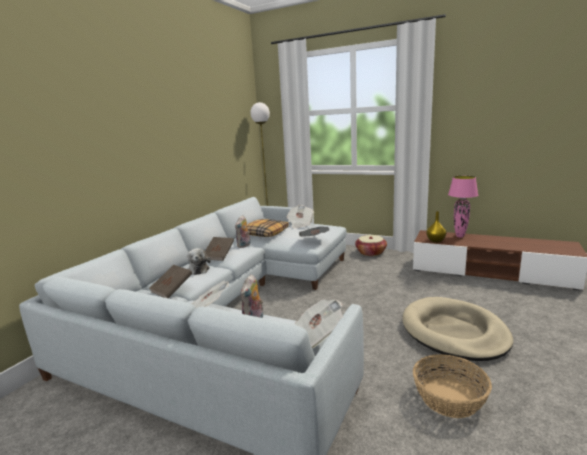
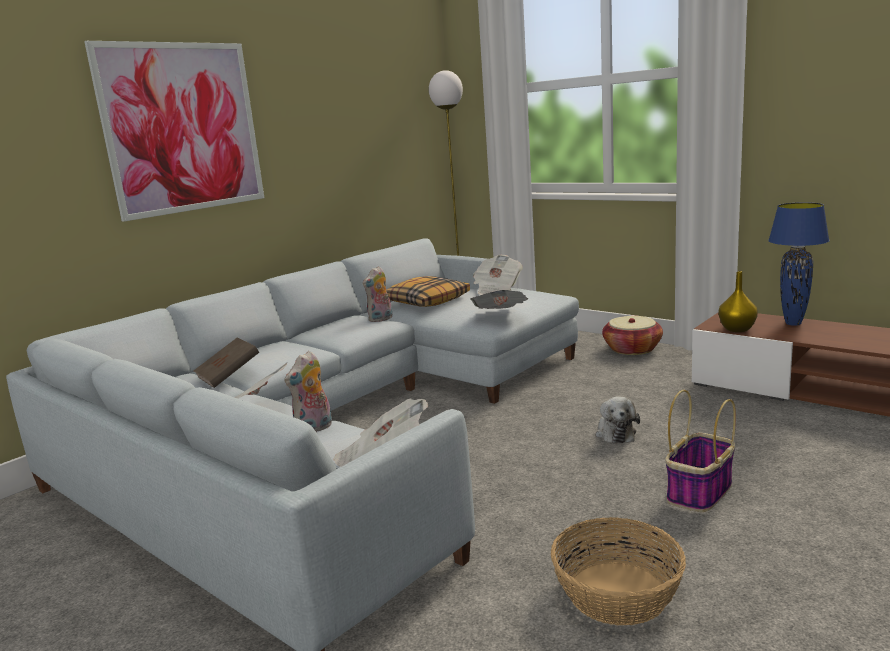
camera: 15 degrees right, 0 degrees up
(124, 134) = (183, 128): none -> picture
(198, 269) = (286, 350): plush toy -> plush toy (615, 433)
(219, 255) = (331, 332): brown book -> none
(453, 332) = (699, 493): beige dog bed -> basket
(459, 236) = (792, 323): pink table lamp -> blue table lamp

